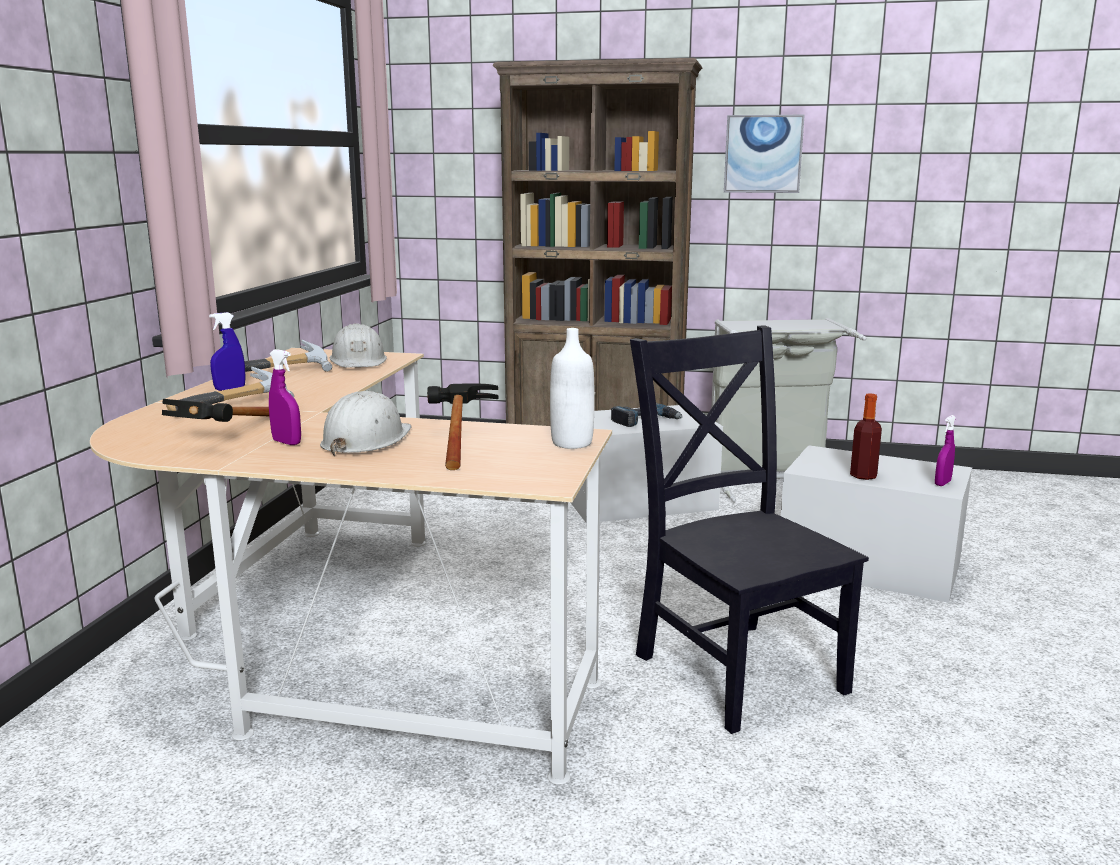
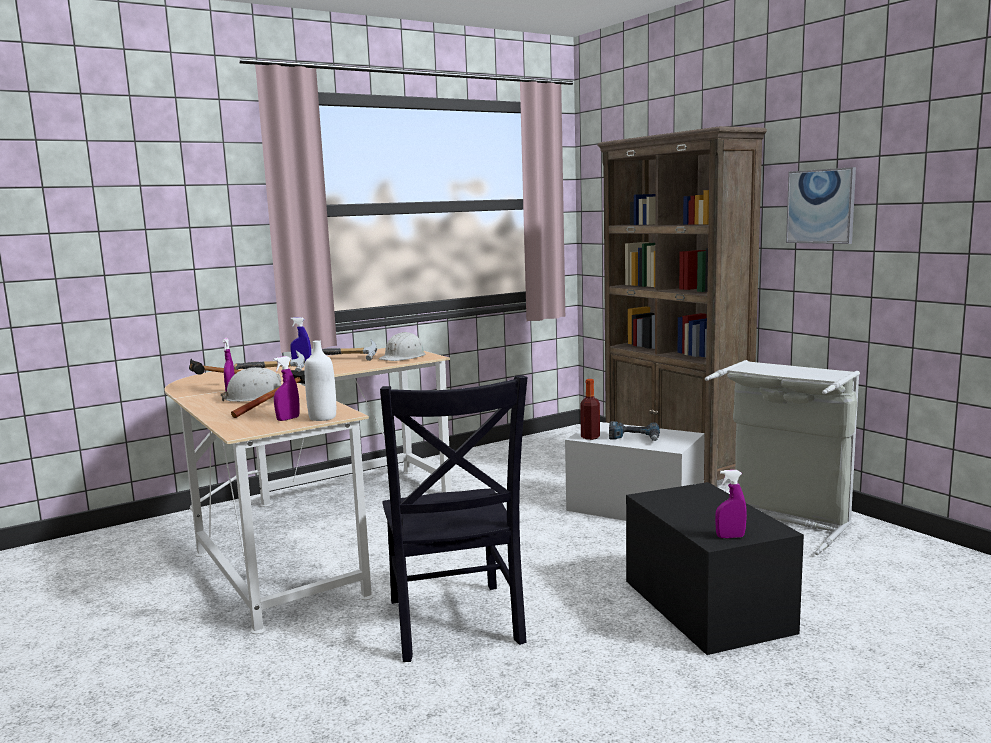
camera: 45 degrees right, 5 degrees down
(534, 454) = (288, 419): none -> purple spray bottle
(735, 668) = (454, 624): black chair -> black chair turned 150 degrees clockwise
(863, 476) = (679, 513): bottle -> bottle (590, 437)
(868, 565) = (706, 605): white storage box -> black storage box

